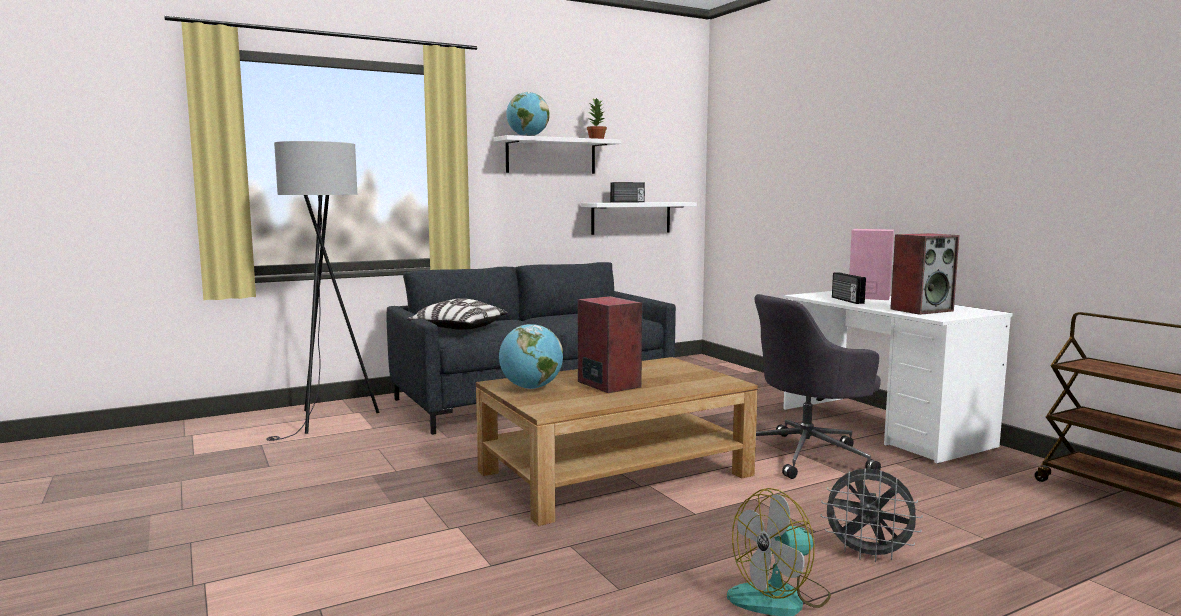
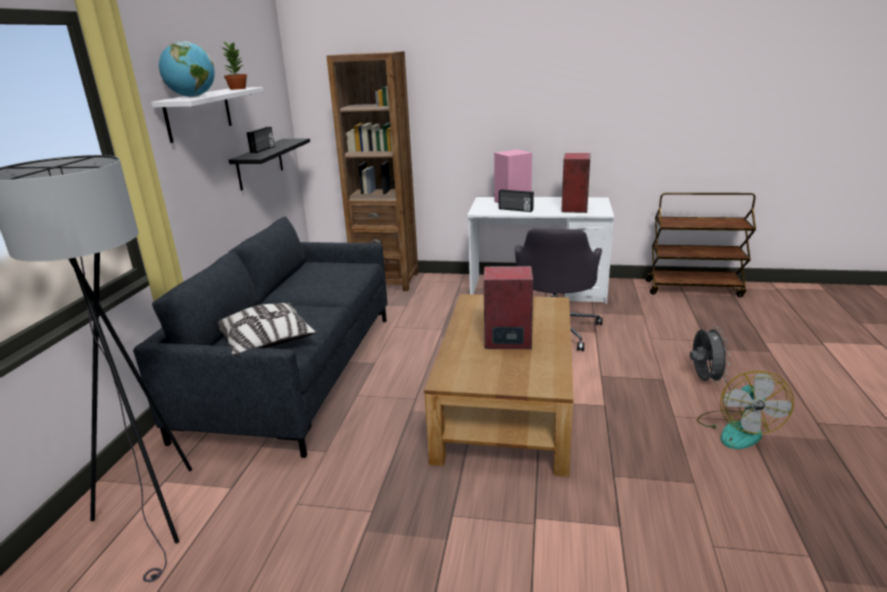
camera: 50 degrees left, 15 degrees up
(531, 388) = (479, 372): globe -> none
(631, 218) = (260, 164): white shelf -> black shelf
(741, 376) = (386, 281): none -> brown bookcase
(868, 555) = (704, 379): grey fan -> grey fan turned 60 degrees counterclockwise

